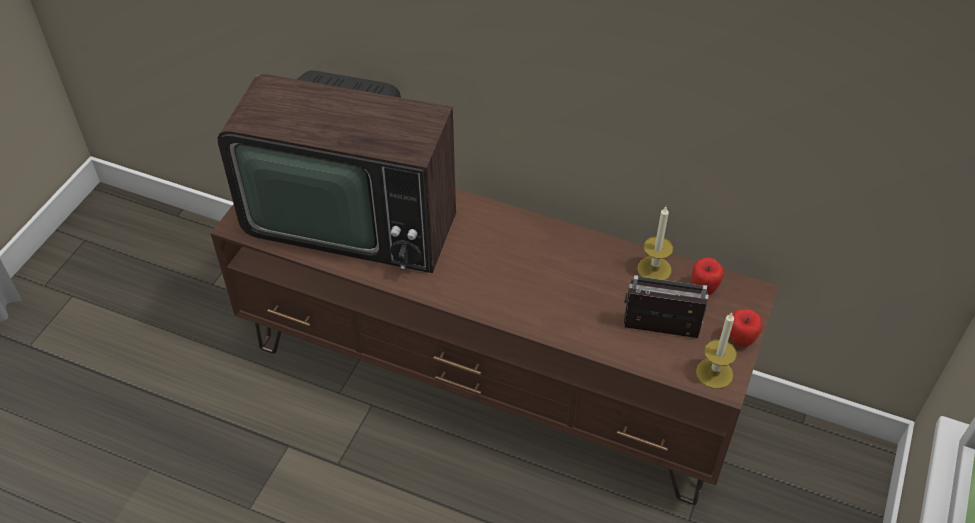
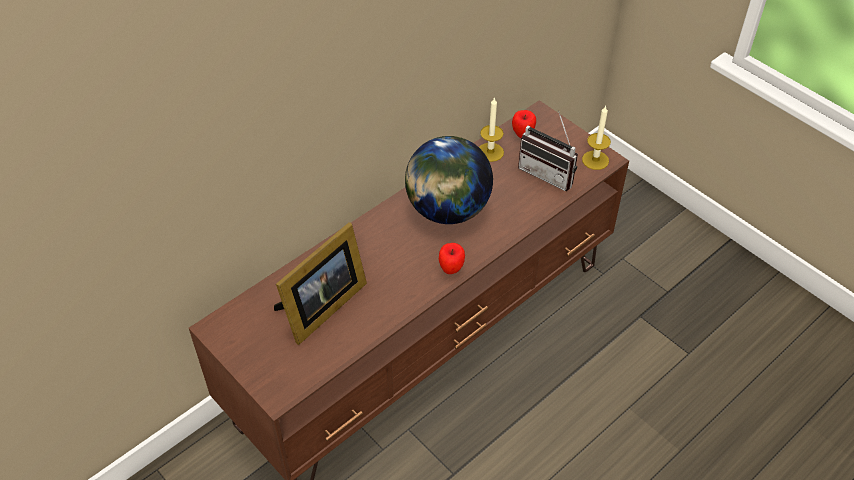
camera: 65 degrees left, 0 degrees up
(352, 214) = (320, 308): television -> picture frame
(539, 263) = (447, 210): none -> globe
(659, 334) = (549, 173): radio -> radio turned 90 degrees counterclockwise
(740, 341) = (575, 137): apple -> apple (451, 270)

